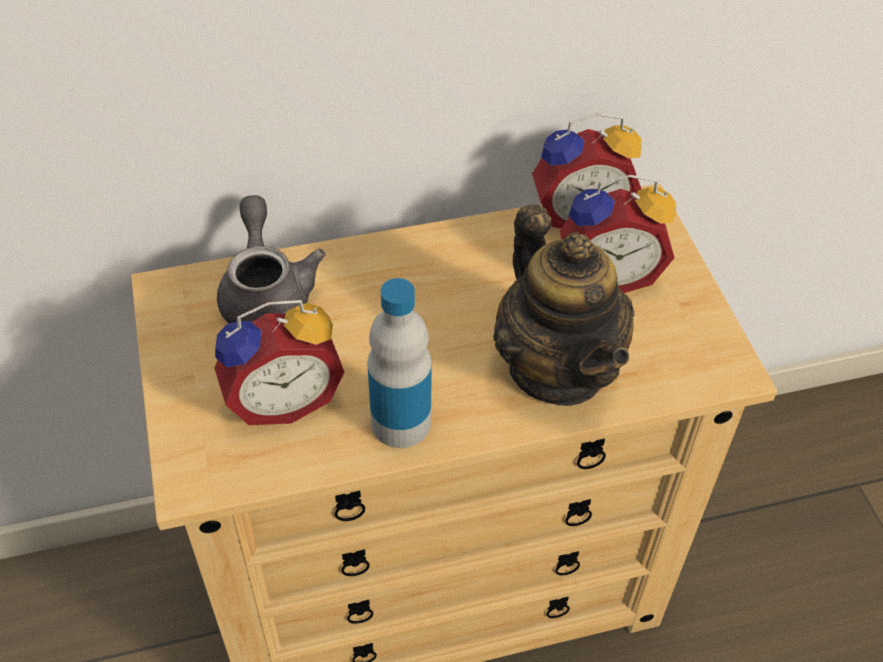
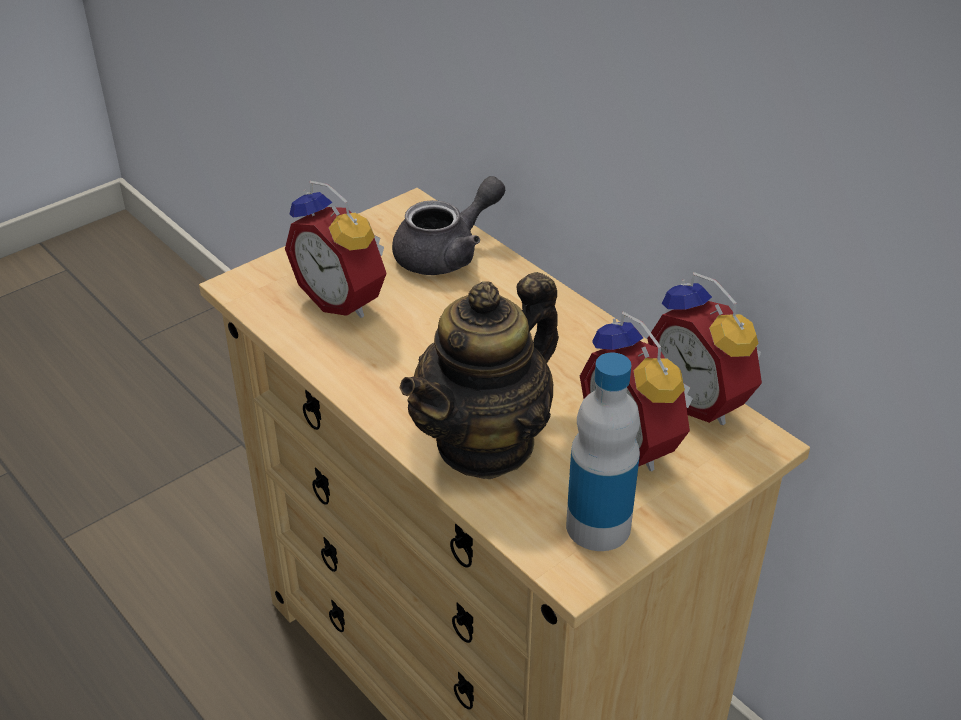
camera: 65 degrees right, 10 degrees down
(401, 423) = (360, 368): bottle -> bottle (598, 526)

